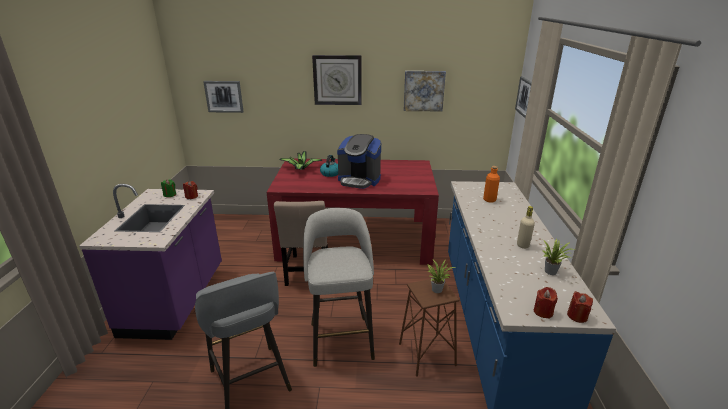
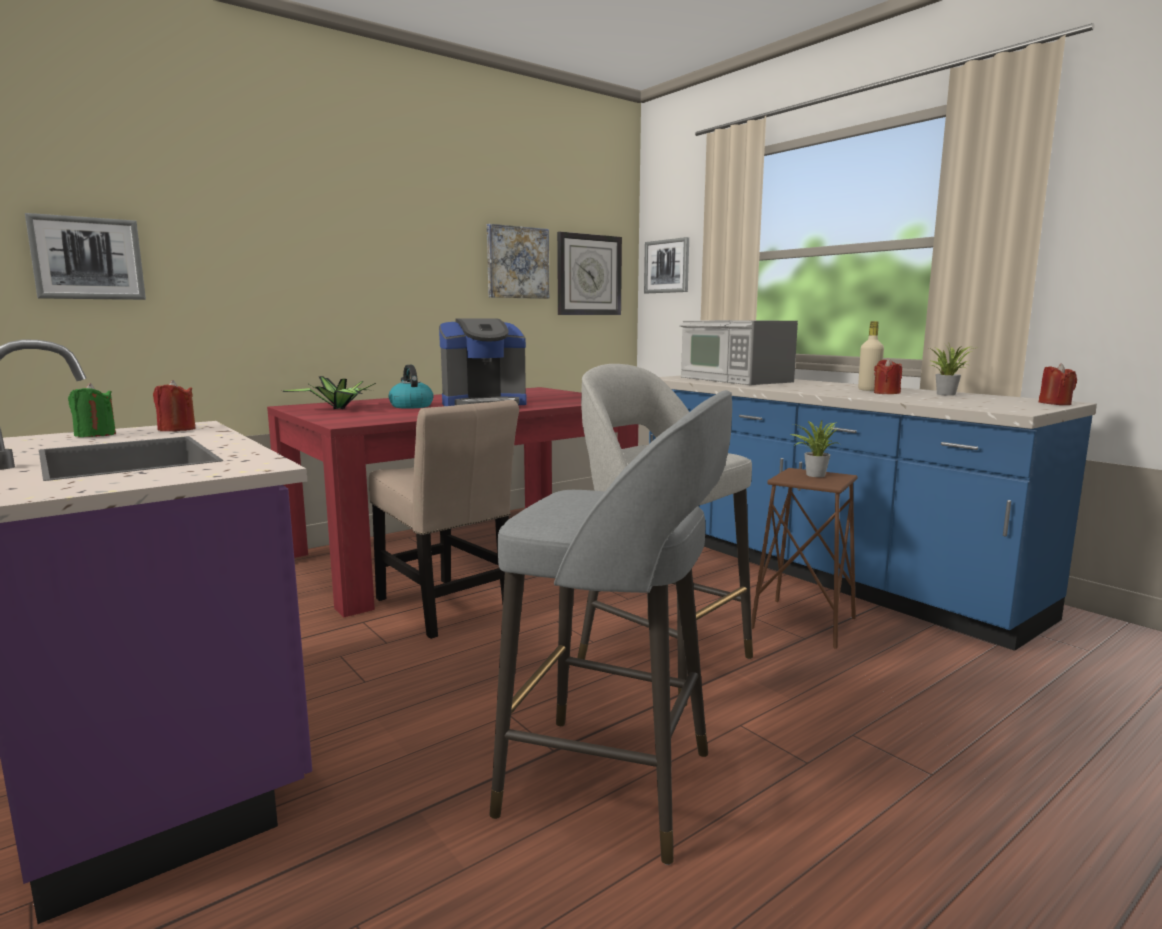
camera: 40 degrees left, 15 degrees down
(337, 80) = (369, 234): wall clock -> wall clock (589, 275)
(489, 200) = (734, 380): orange bottle -> microwave
(543, 312) = (1028, 406): red candle -> red candle (886, 393)

